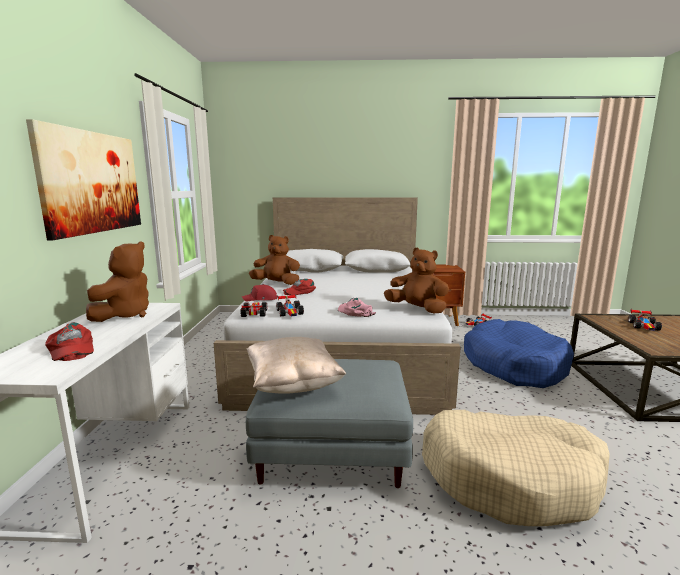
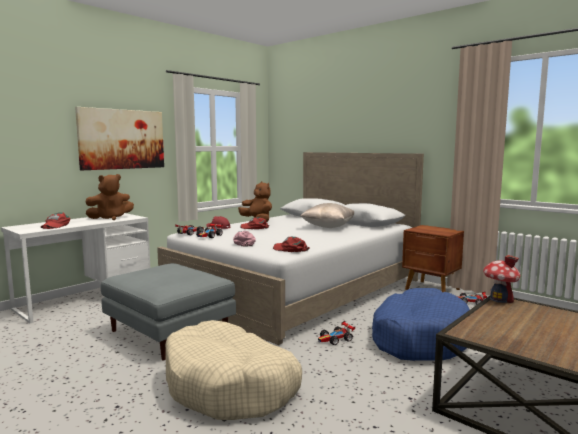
camera: 40 degrees right, 5 degrees down
(293, 384) = (141, 272): beige pillow -> beige pillow (328, 227)
(417, 309) = (290, 249): brown plush toy -> red cap
(592, 317) = (499, 299): none -> toy house
(644, 326) = (540, 320): toy car -> toy car (336, 339)

